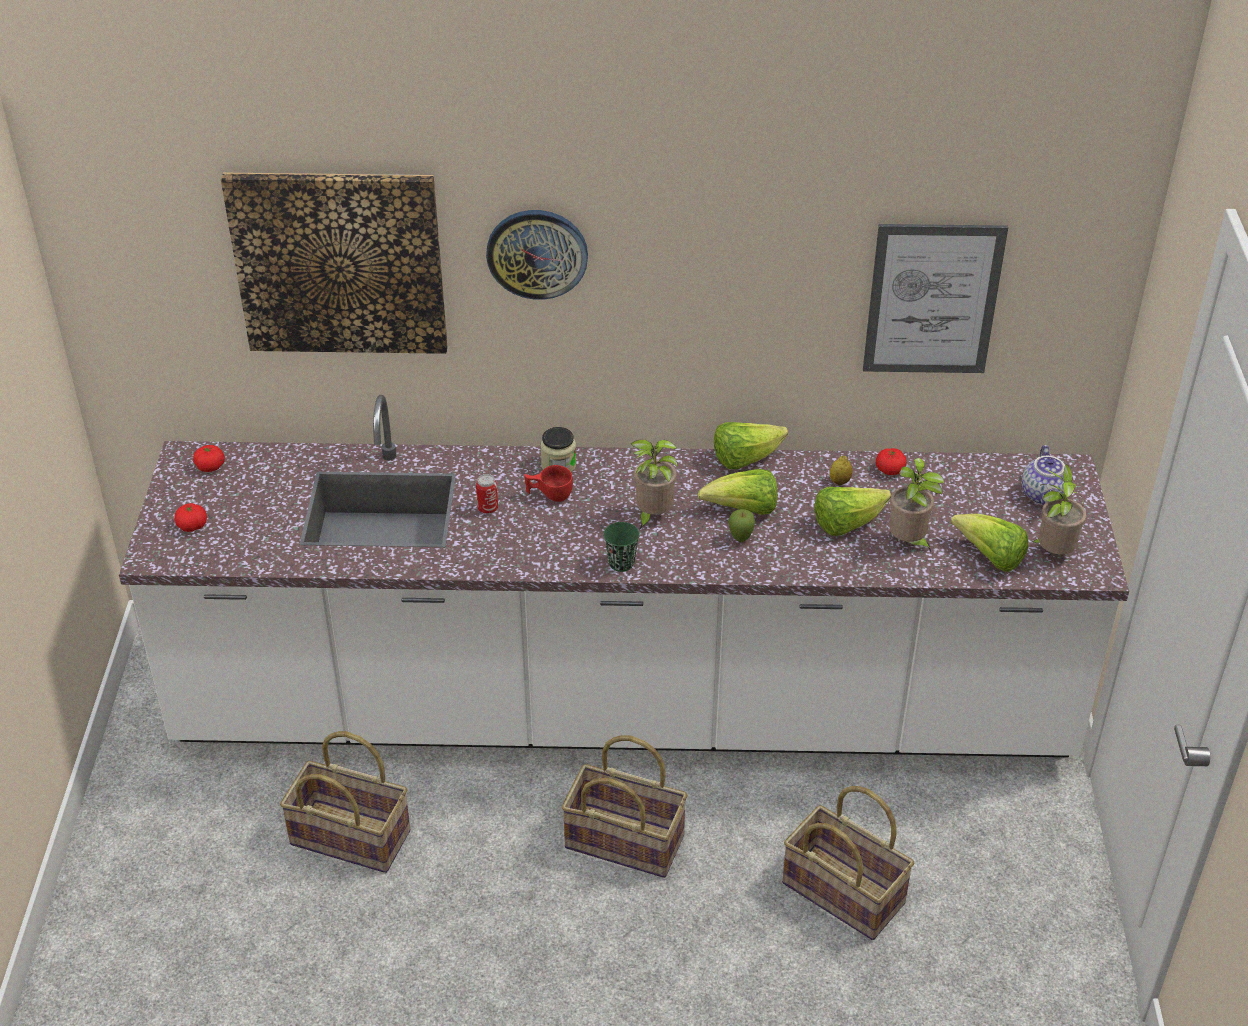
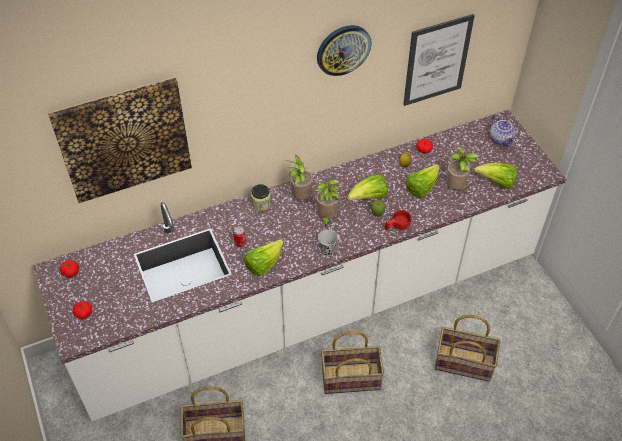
camera: 25 degrees left, 10 degrees up
(537, 253) = (236, 100): wall clock -> wall clock (343, 49)
(549, 495) = (267, 223): red cup -> red cup (396, 227)
(621, 563) = (327, 250): green cup -> black cup
(745, 459) = (352, 167): lettuce -> lettuce (264, 264)
(1052, 552) = (522, 170): potted plant -> potted plant (300, 197)

